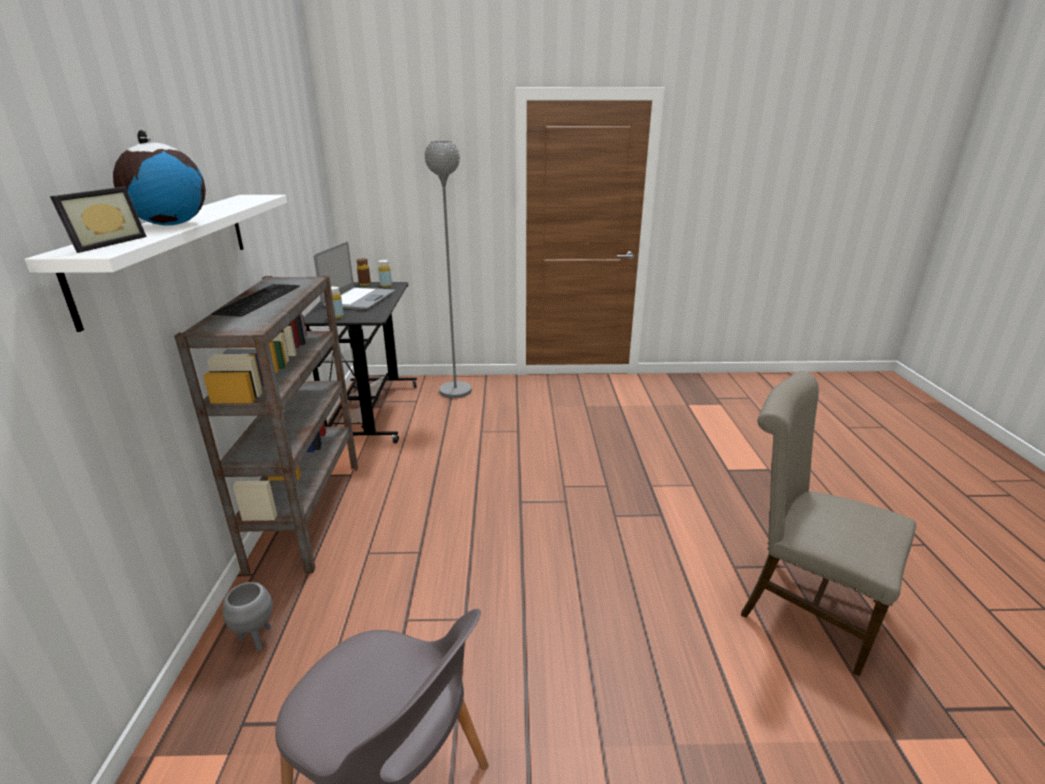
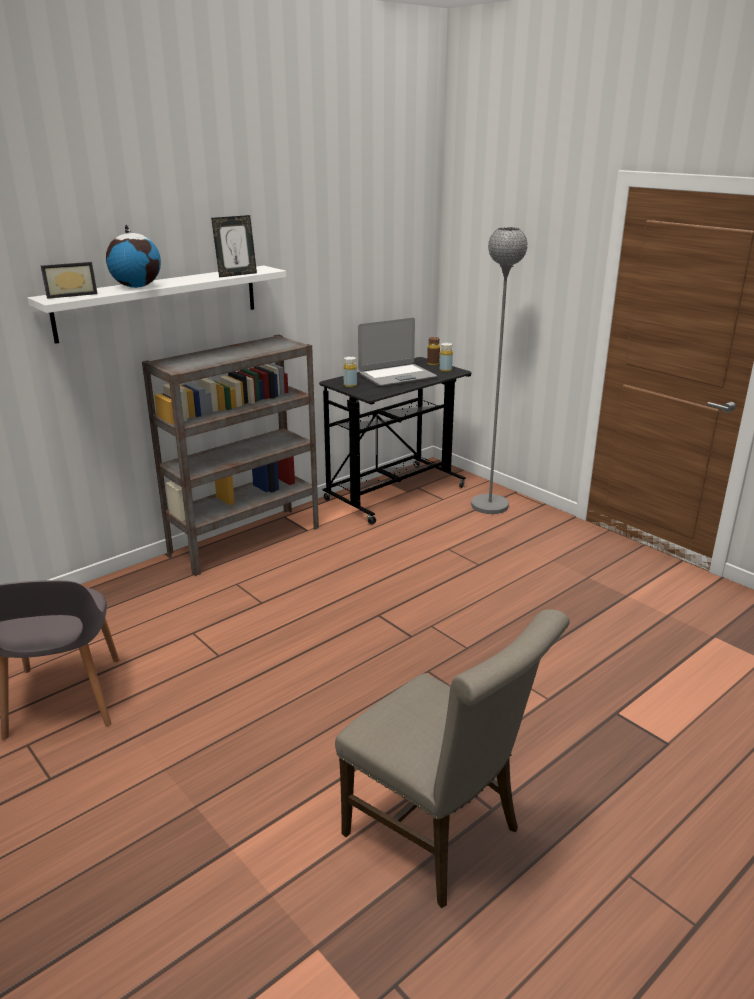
camera: 50 degrees right, 0 degrees up
(249, 202) = (236, 274): none -> picture frame
(256, 639) = (125, 591): grey planter -> none
(257, 299) = (230, 350): keyboard -> none
(800, 604) = (440, 835): beige chair -> beige chair turned 135 degrees clockwise

